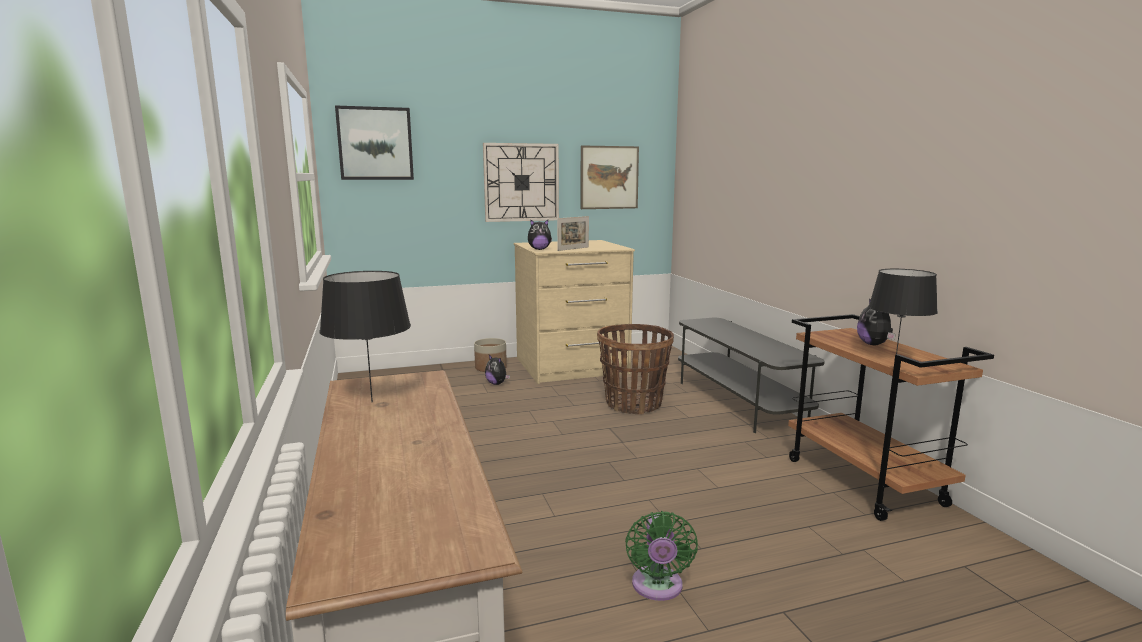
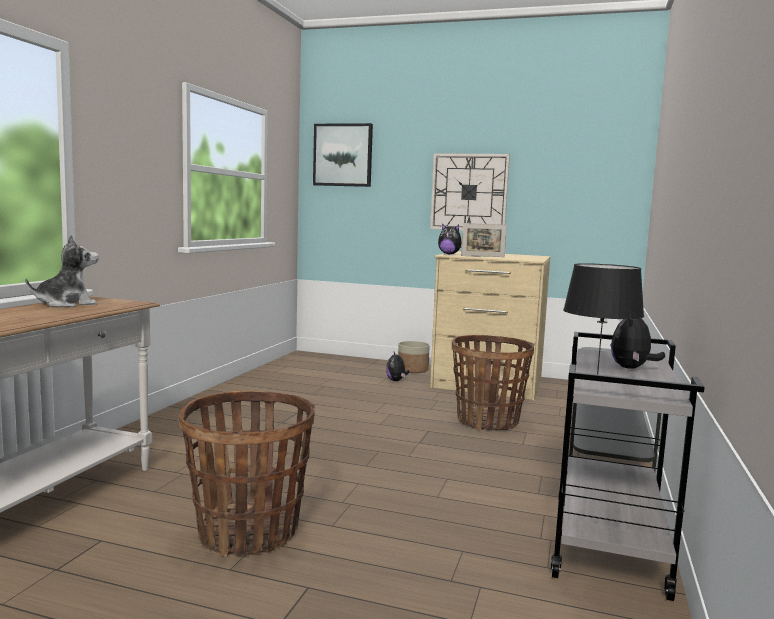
camera: 35 degrees right, 5 degrees down
(370, 402) = (66, 304): black table lamp -> plush toy
(609, 177) = (566, 190): picture -> none
(657, 588) = (248, 532): green fan -> basket
(865, 482) = (610, 547): brown cart -> grey cart

